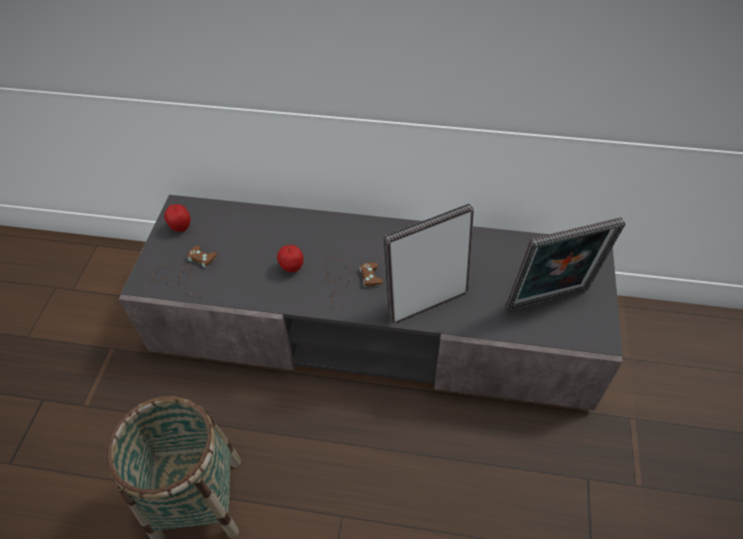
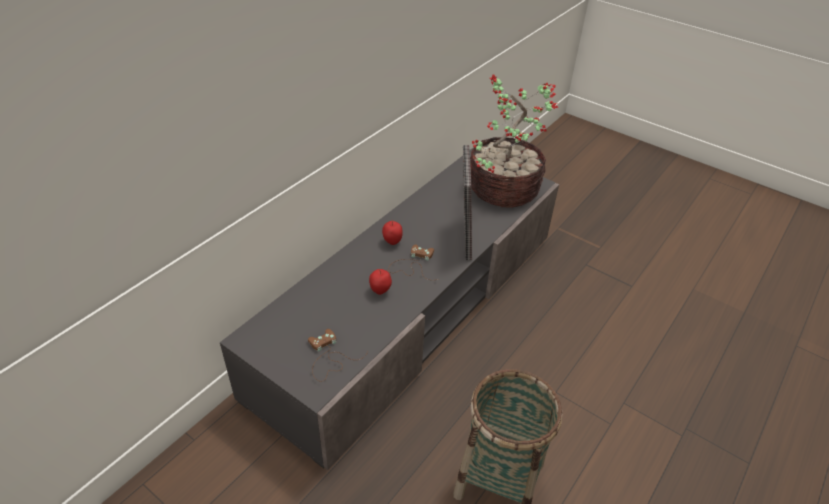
camera: 65 degrees left, 10 degrees down
(181, 227) = (272, 345): apple -> apple (392, 242)
(549, 302) = (501, 189): picture frame -> potted plant

